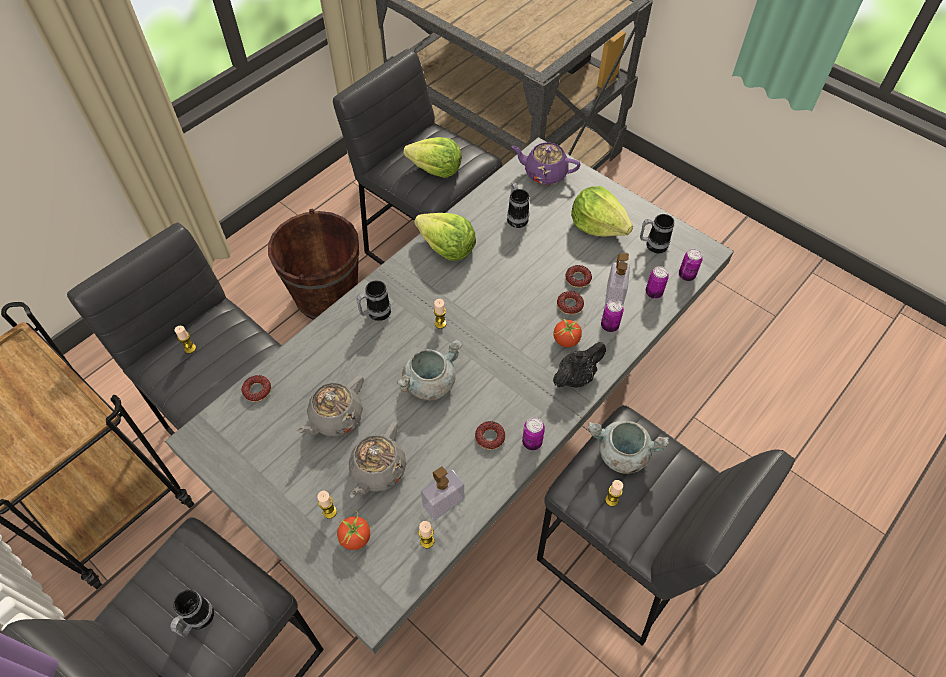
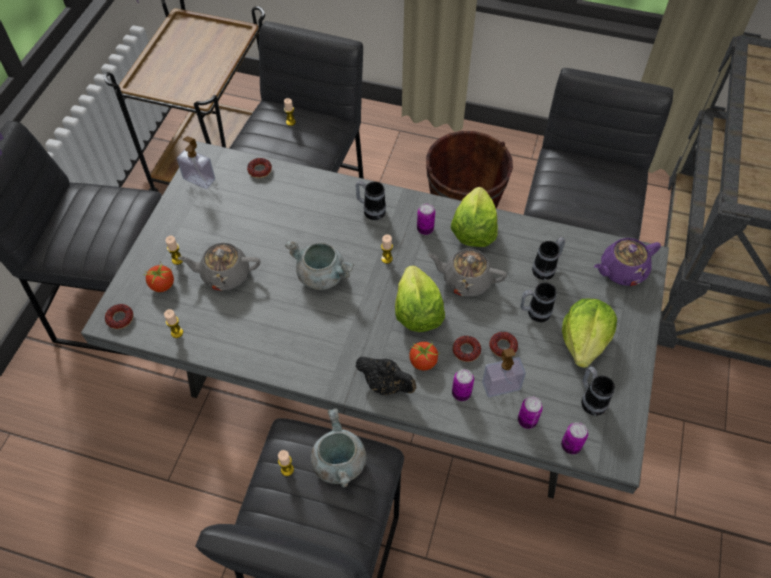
camera: 65 degrees right, 0 degrees up
(197, 621) = (83, 231): mug -> mug (534, 313)
(335, 417) = (259, 228): grey teapot -> grey teapot (465, 280)
(436, 169) = (578, 192): lettuce -> lettuce (417, 312)
(443, 502) = (214, 330): soap dispenser -> soap dispenser (199, 179)
(490, 437) = (290, 339): donut -> donut (120, 318)
(532, 442) = (299, 373): can -> can (425, 229)
(544, 173) = (621, 270): purple teapot -> purple teapot turned 105 degrees counterclockwise

